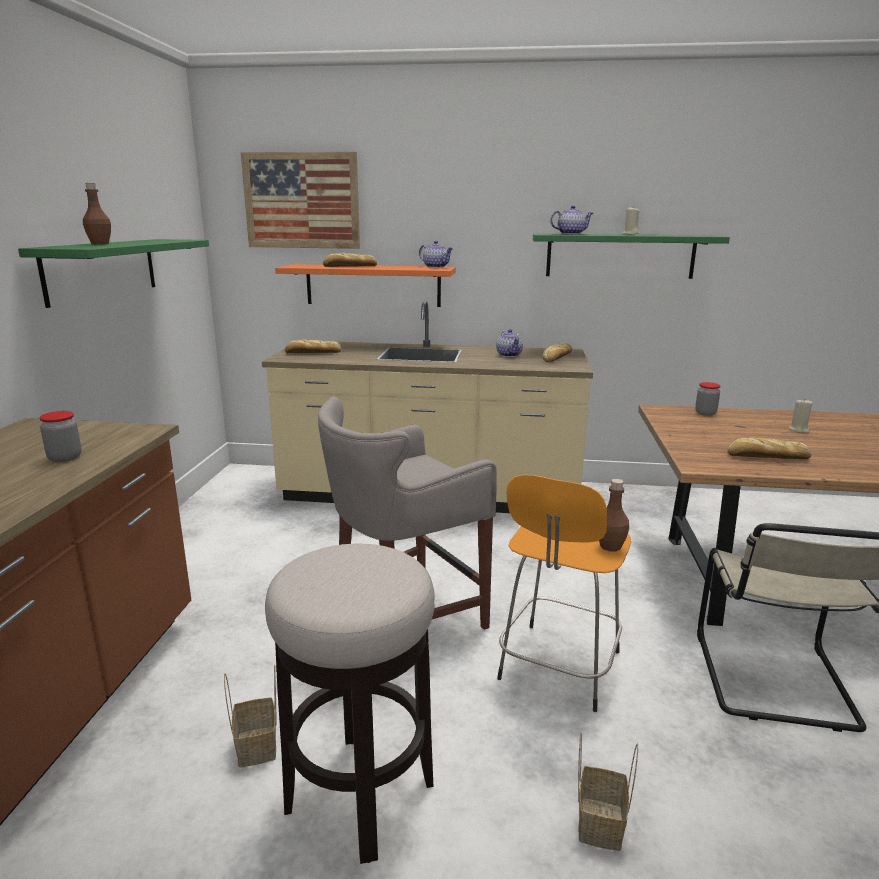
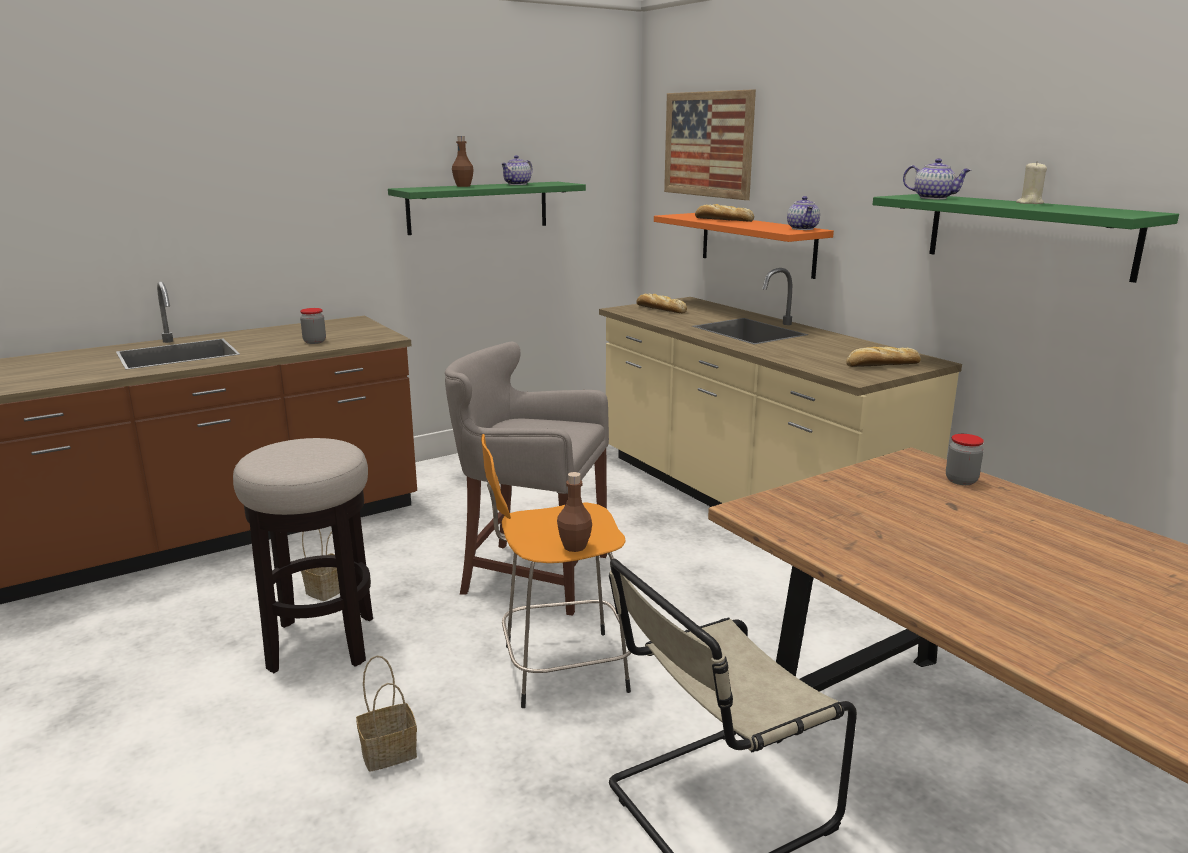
camera: 50 degrees right, 0 degrees up
(509, 355) = (836, 350): teapot -> teapot (517, 184)
(766, 457) = (856, 535): bread -> none
(799, 429) = (1027, 538): beige candle -> none

